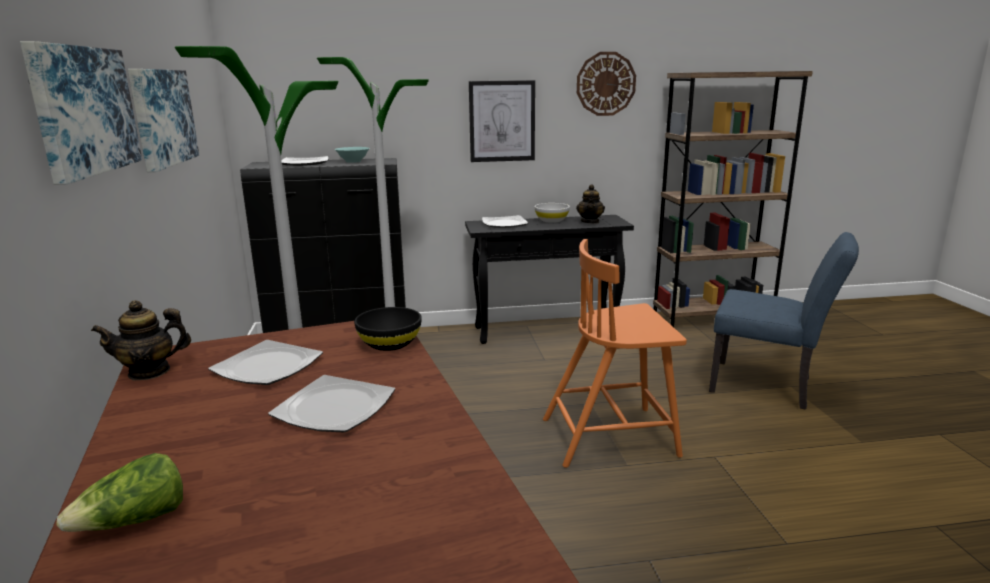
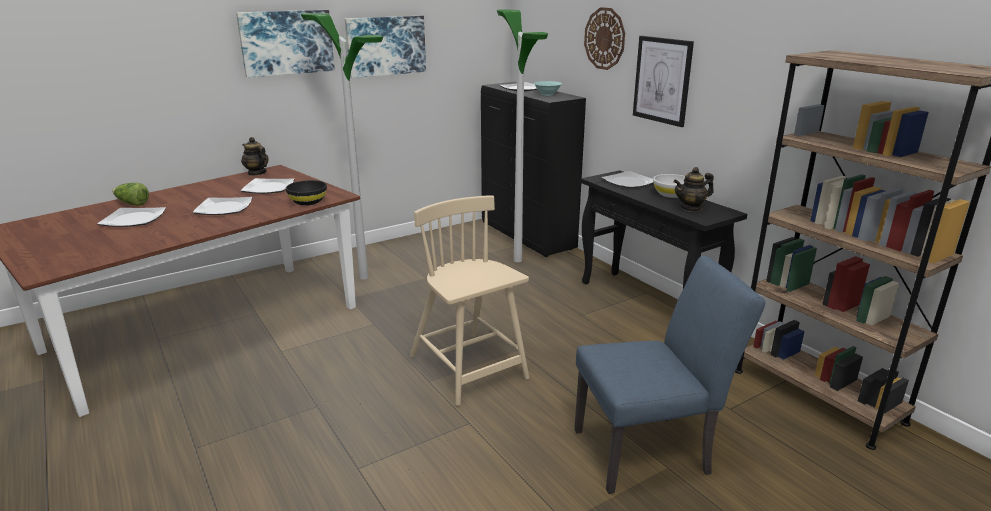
camera: 65 degrees right, 5 degrees up
(278, 514) = (134, 219): none -> plate
(606, 84) = (762, 55): wall clock -> wall clock (604, 38)
(611, 436) = (469, 368): orange chair -> beige chair
(769, 386) = (651, 450): blue chair -> blue chair turned 105 degrees counterclockwise

